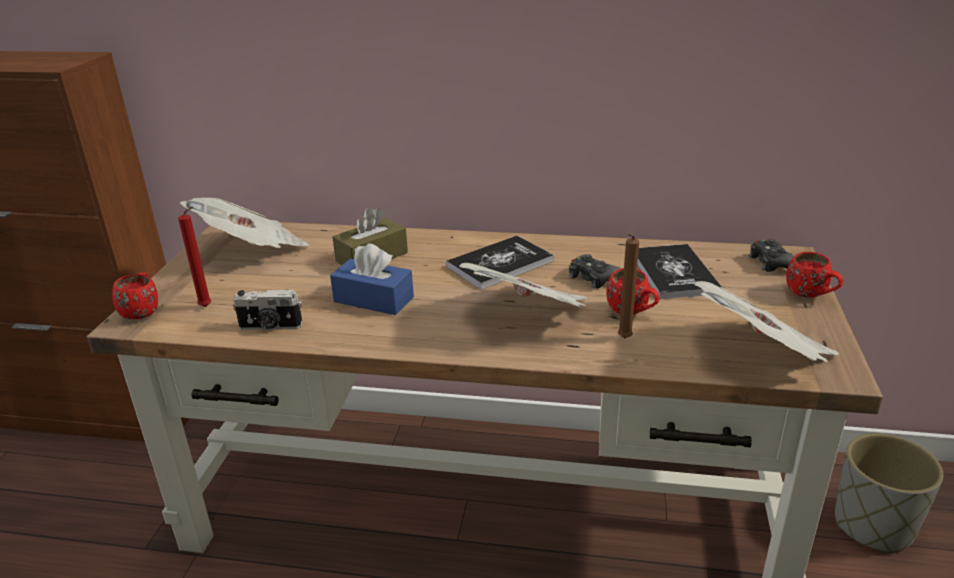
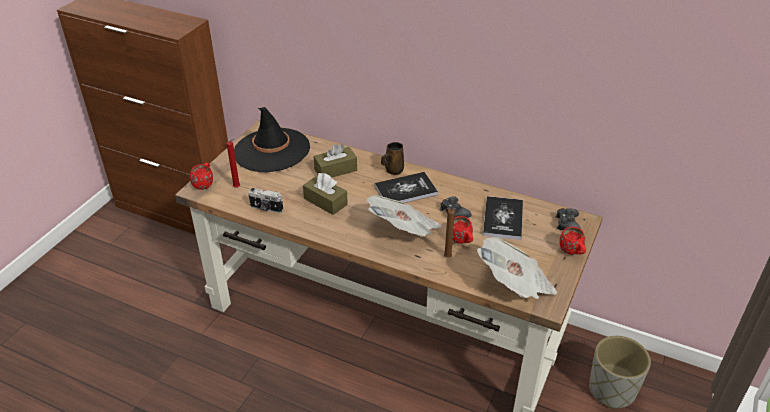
camera: 15 degrees right, 10 degrees up
(253, 250) = (271, 150): newspaper -> black hat
(373, 299) = (325, 201): blue tissue box -> brown tissue box
(465, 243) = (393, 170): none -> brown mug

